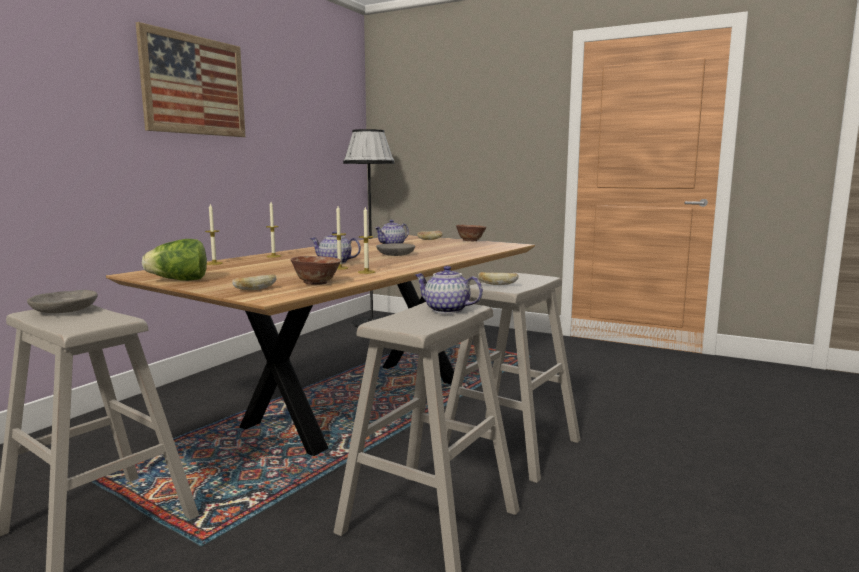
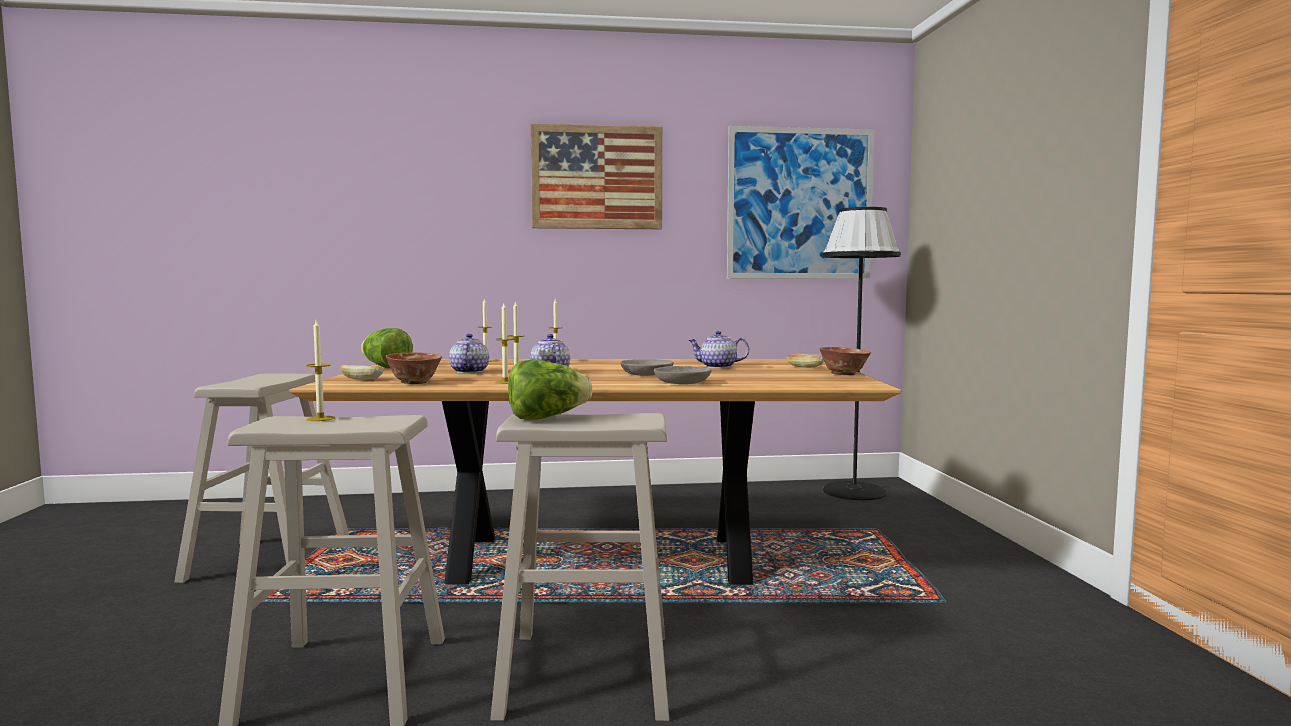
camera: 55 degrees right, 5 degrees down
(65, 309) = (279, 376): grey bowl -> grey bowl (683, 382)
(319, 122) = (800, 204): none -> picture
(402, 316) = (320, 418): none -> candle
(446, 310) = (360, 423): teapot -> teapot (468, 372)
(497, 285) = (547, 418): bread -> lettuce

